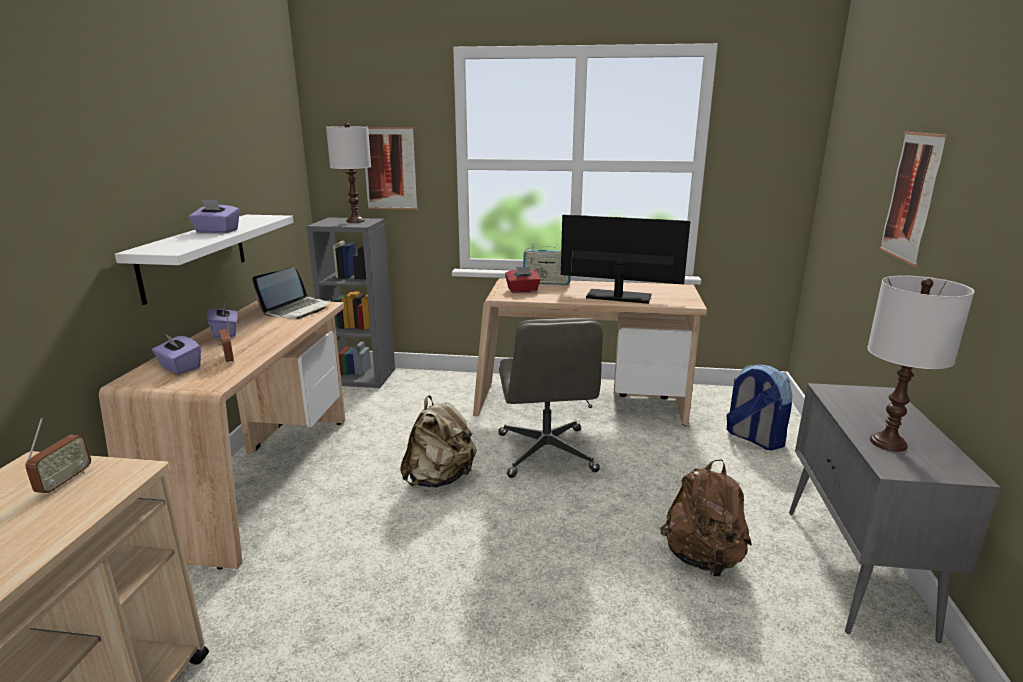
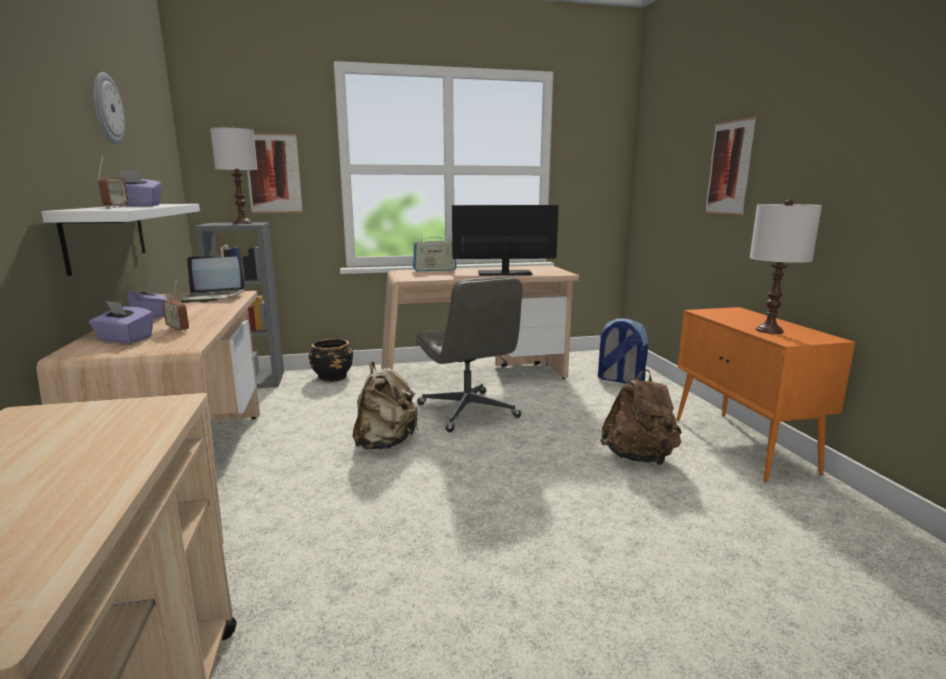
camera: 20 degrees left, 5 degrees down
(64, 482) = (91, 420): radio -> radio (116, 207)
(204, 133) = (106, 108): none -> wall clock
(297, 309) = (213, 297): laptop -> laptop turned 75 degrees clockwise
(436, 383) = (332, 377): none -> black planter
(522, 290) = (420, 275): red tissue box -> none
(855, 570) = (743, 445): grey cabinet -> orange cabinet

